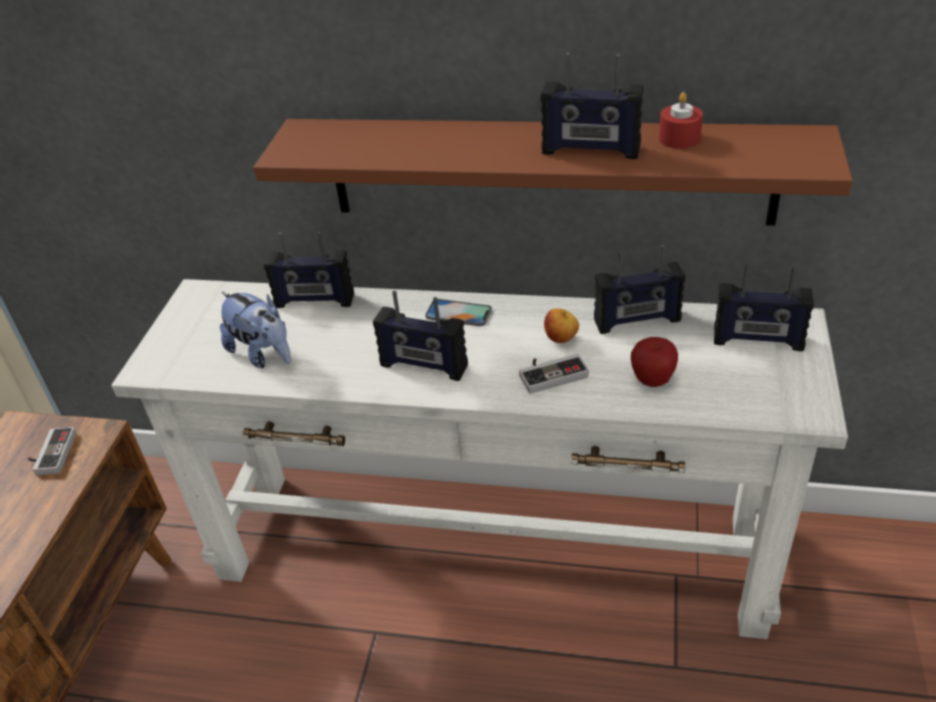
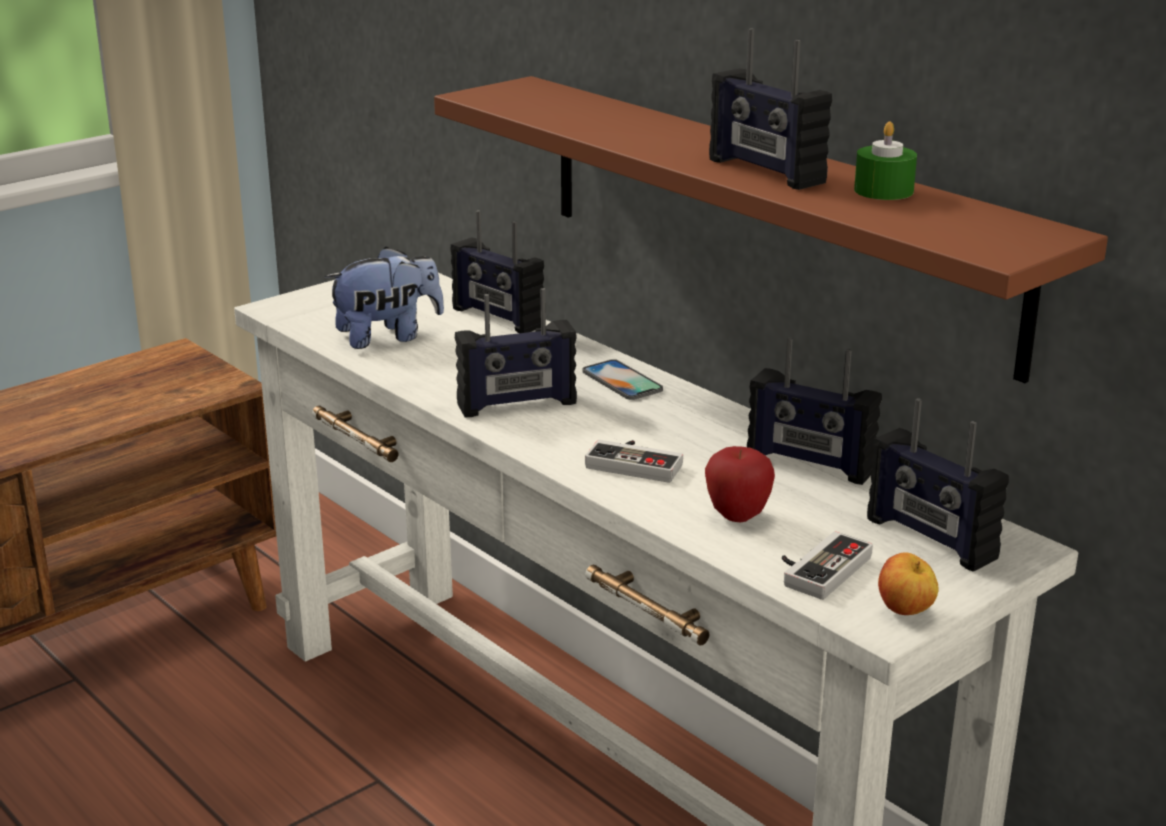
camera: 35 degrees right, 15 degrees down
(50, 454) = (176, 382): game controller -> game controller (818, 568)
(263, 354) = (388, 337): plush toy -> plush toy turned 105 degrees counterclockwise
(423, 366) = (517, 405): radio -> radio turned 75 degrees counterclockwise
(561, 339) = (695, 443): apple -> apple (905, 612)
(679, 138) = (883, 191): red candle -> green candle

